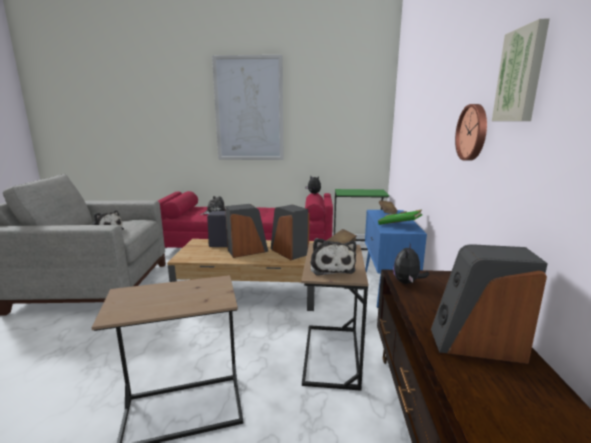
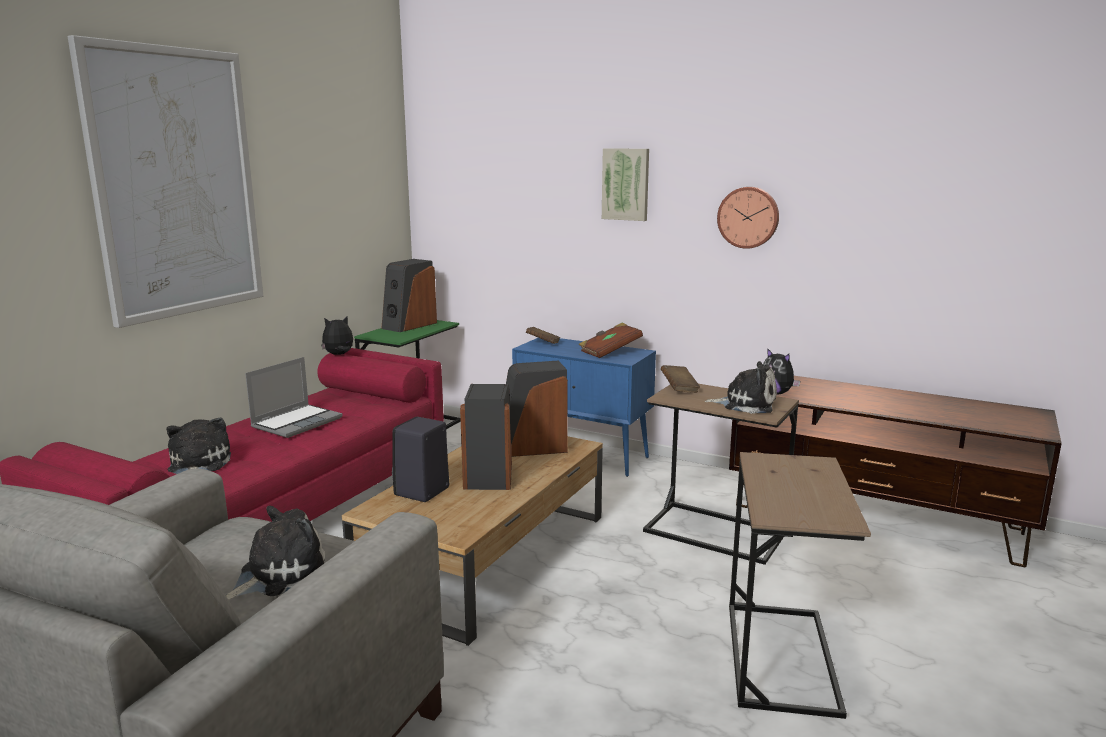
camera: 65 degrees left, 0 degrees up
(264, 212) = (297, 422): none -> laptop
(399, 225) = (610, 352): green book -> brown book
(476, 344) = (900, 402): speaker -> speaker (409, 325)
(521, 75) = (834, 168): picture -> picture (626, 184)

